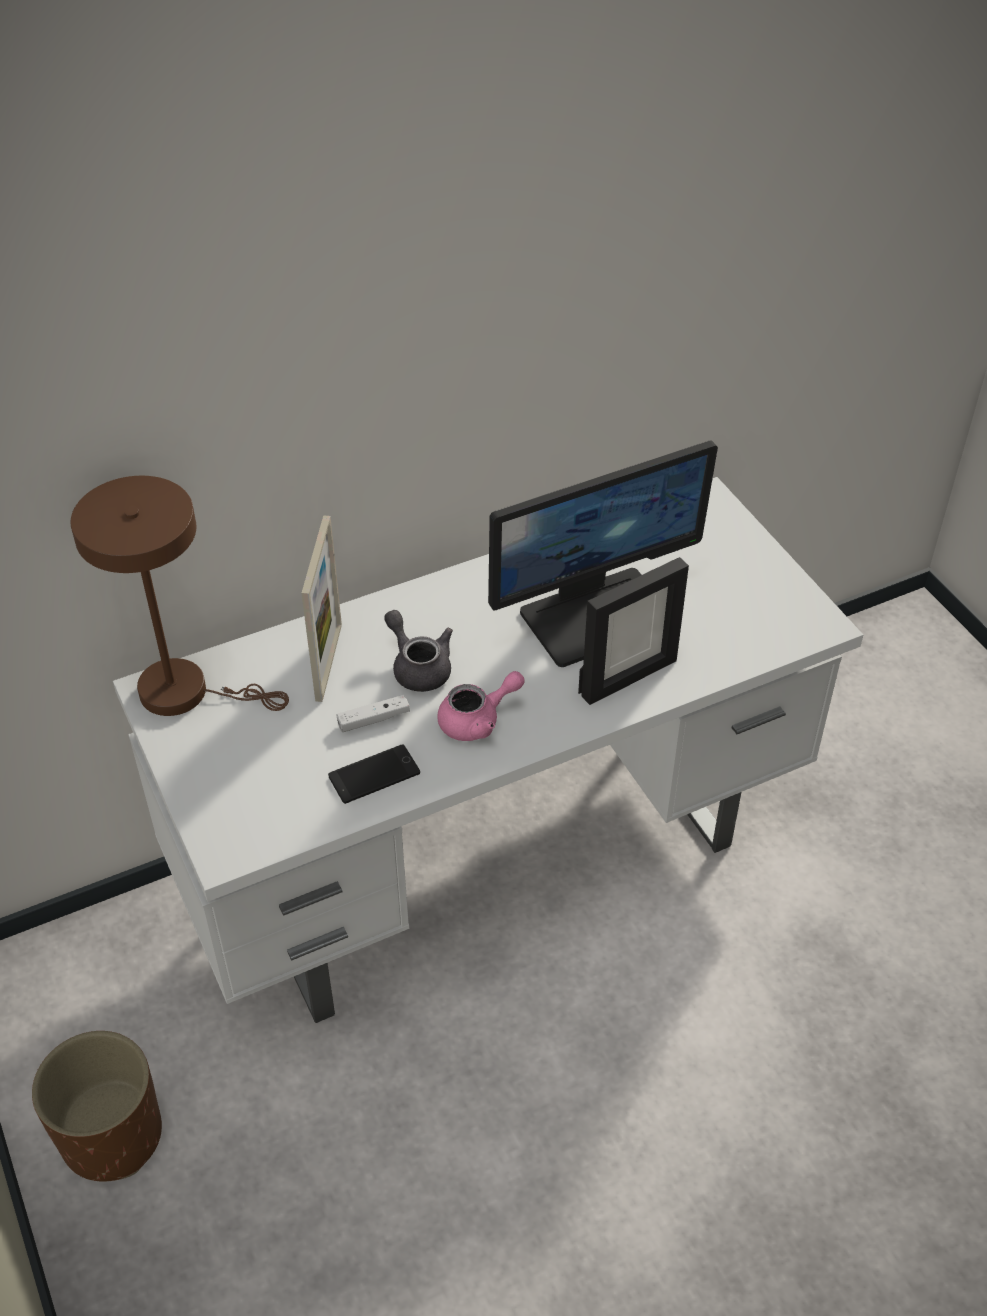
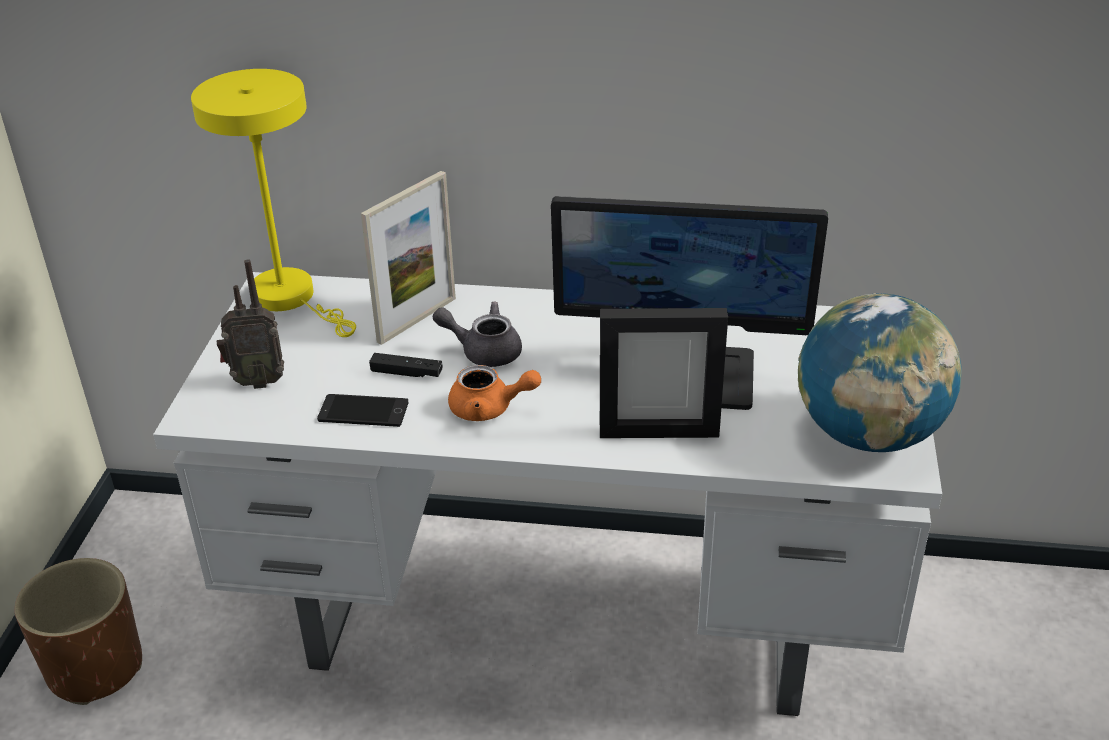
camera: 35 degrees right, 10 degrees down
(186, 691) = (291, 298): brown table lamp -> yellow table lamp
(246, 791) = (257, 381): none -> radio
(373, 719) = (406, 373): white game controller -> black game controller
(418, 667) = (483, 351): grey teapot -> grey teapot turned 75 degrees counterclockwise
(477, 720) = (489, 409): pink teapot -> orange teapot
(777, 607) = (868, 435): none -> globe

